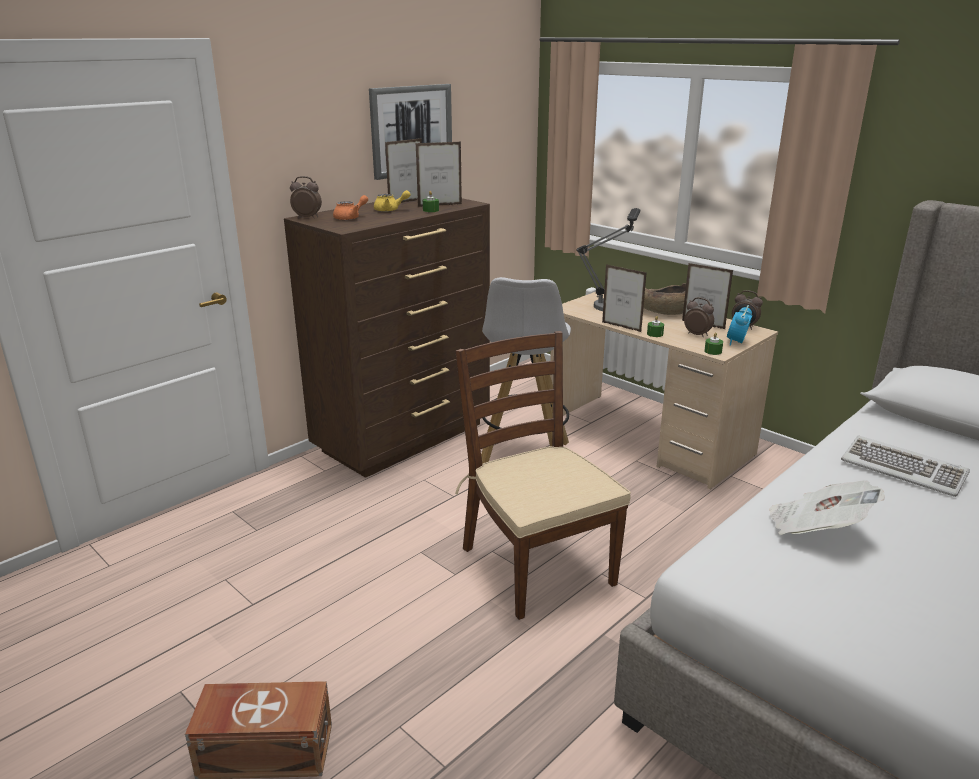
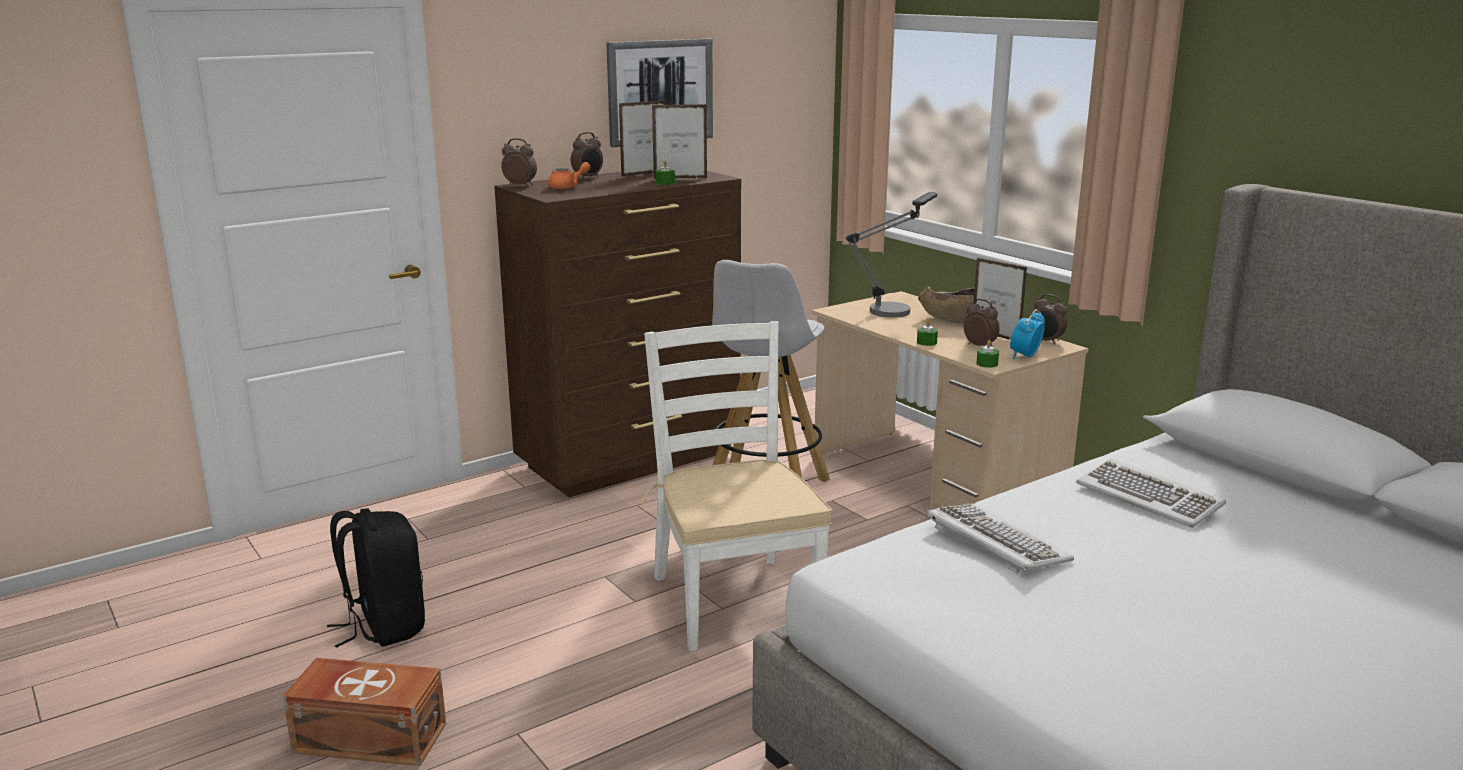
camera: 10 degrees right, 5 degrees down
(243, 625) = (384, 626): none -> black backpack
(361, 207) = (588, 178): none -> alarm clock
(390, 210) = (619, 181): yellow teapot -> none
(536, 565) = (734, 601): brown chair -> white chair
(621, 327) = (889, 333): picture frame -> none
(816, 529) = (995, 542): newspaper -> keyboard

